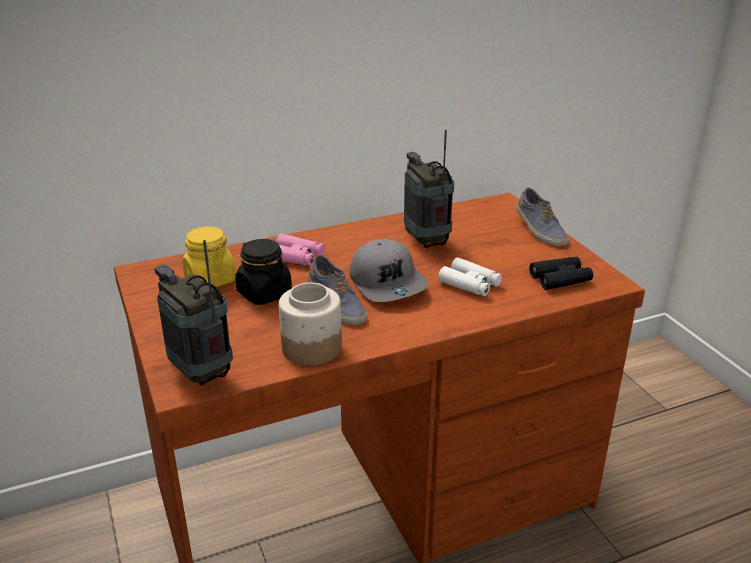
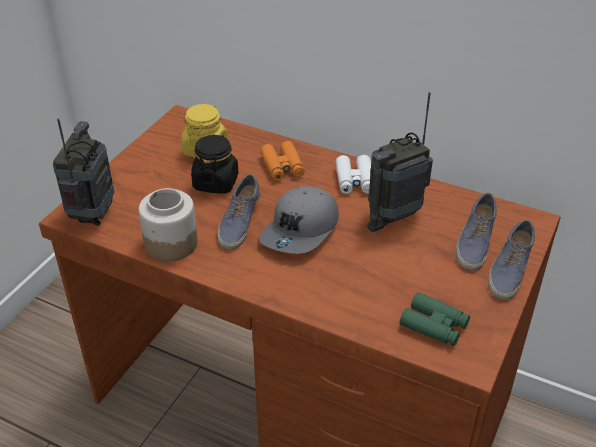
camera: 50 degrees right, 10 degrees up
(296, 257) = (282, 167): pink binoculars -> orange binoculars
(426, 241) = (394, 216): radio -> radio turned 150 degrees counterclockwise
(470, 284) = (355, 275): white binoculars -> white binoculars (354, 180)
(496, 228) = (474, 242): none -> shoe
(560, 279) = (434, 325): black binoculars -> green binoculars

